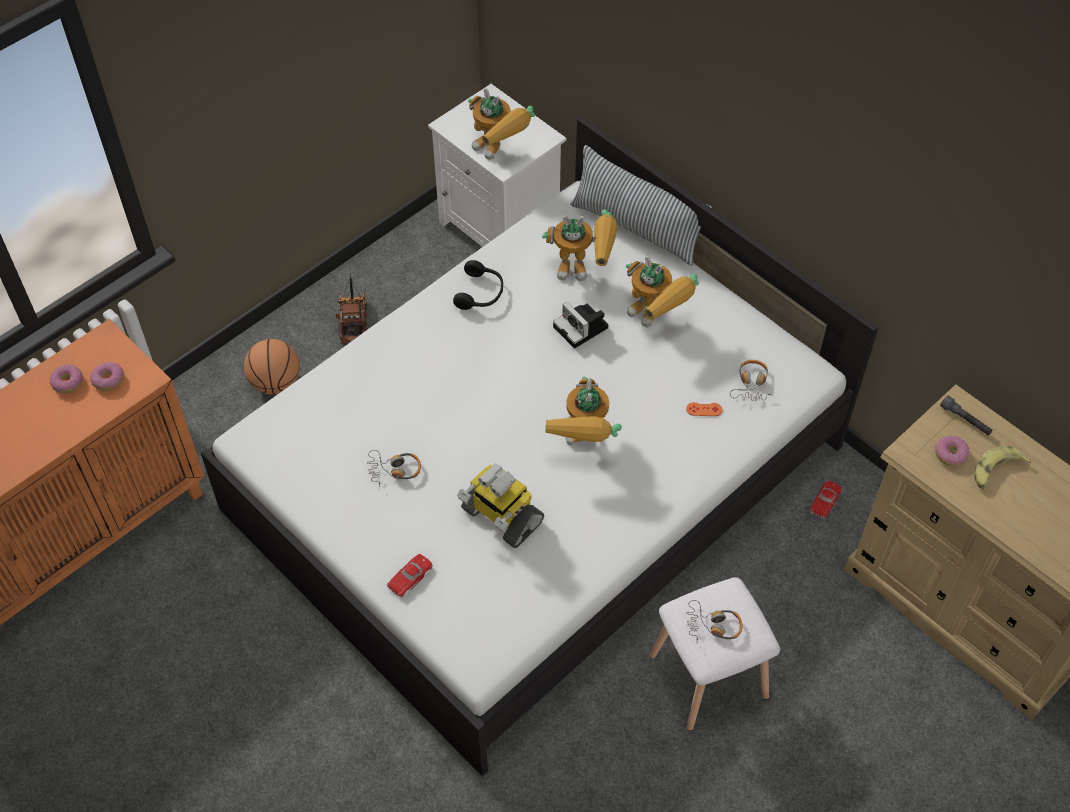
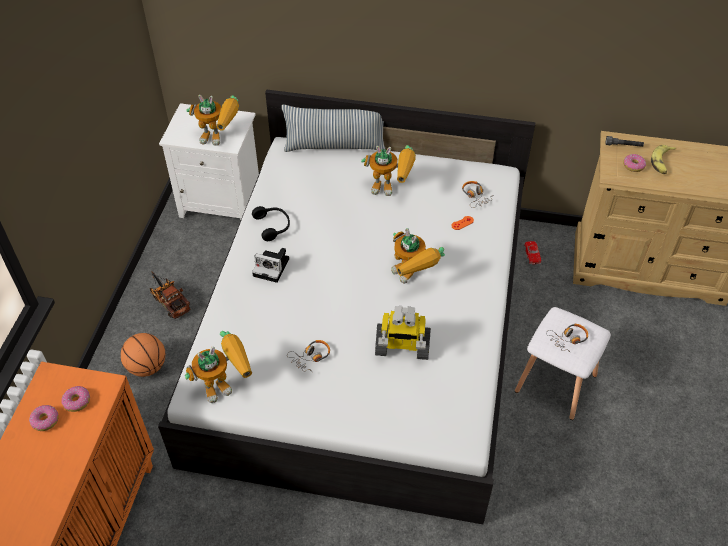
camera: 35 degrees left, 5 degrees down
(410, 577) = (378, 416): red toy car -> none
(582, 328) = (354, 214): camera -> camera (273, 267)
(584, 268) = (325, 181): toy robot -> toy robot (225, 383)

